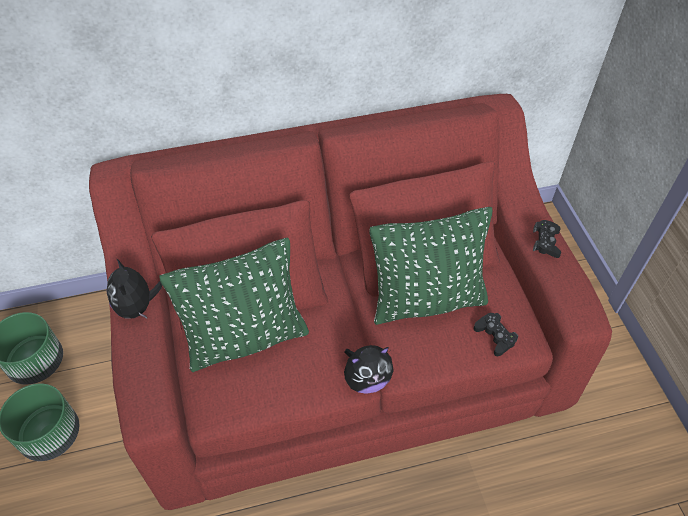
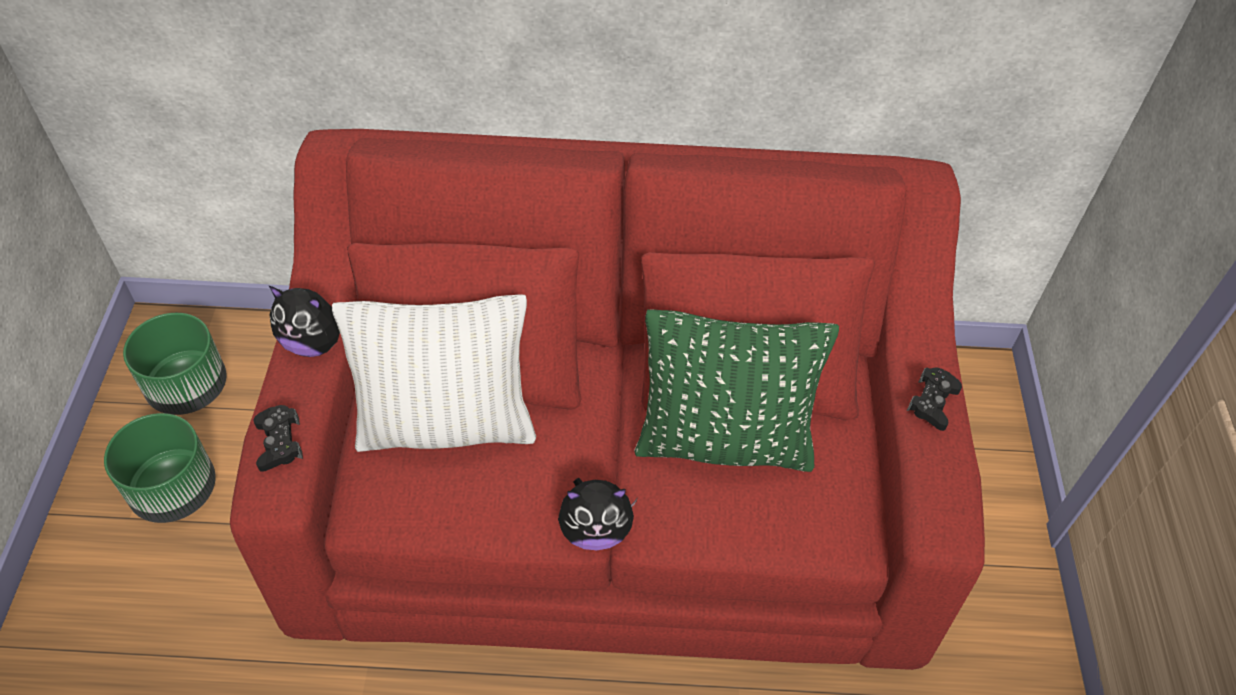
camera: 15 degrees right, 0 degrees up
(138, 307) = (314, 342): plush toy -> plush toy turned 75 degrees counterclockwise
(246, 338) = (447, 425): green pillow -> white pillow
(495, 336) = (806, 521): black game controller -> black game controller (279, 443)

